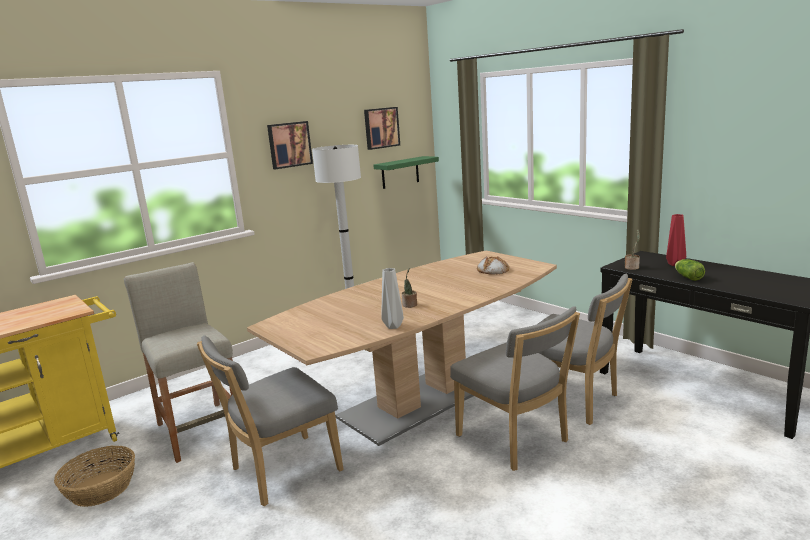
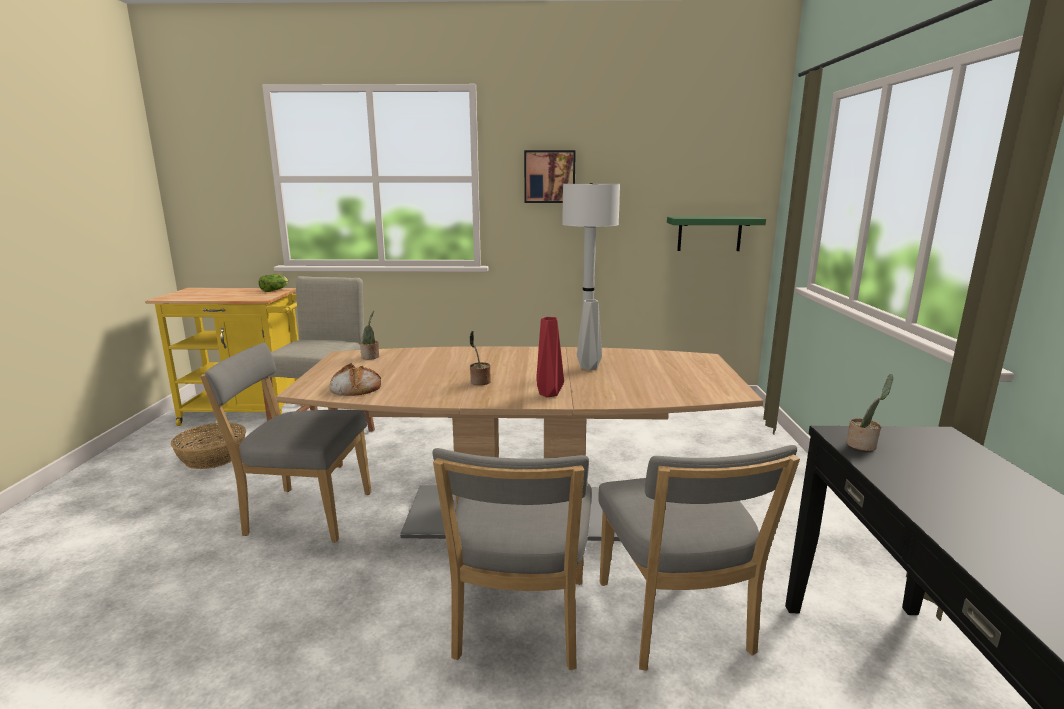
camera: 40 degrees right, 0 degrees up
(292, 319) = (371, 357): none -> potted plant
(381, 128) = (688, 170): picture -> none
(393, 327) = (407, 397): grey vase -> grey vase (588, 368)
(492, 270) = (661, 378): bread -> bread (355, 387)
(674, 264) = (964, 470): red vase -> red vase (549, 393)
(687, 277) = (936, 502): lettuce -> lettuce (275, 290)

